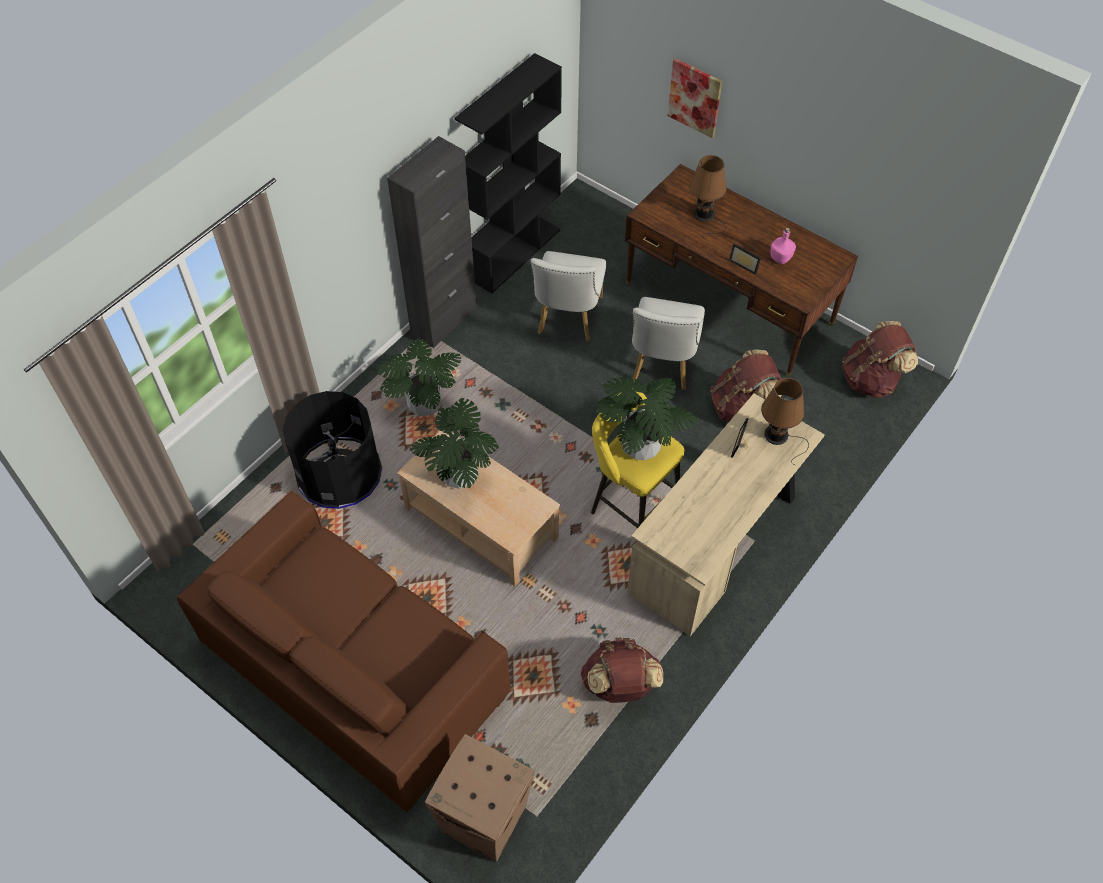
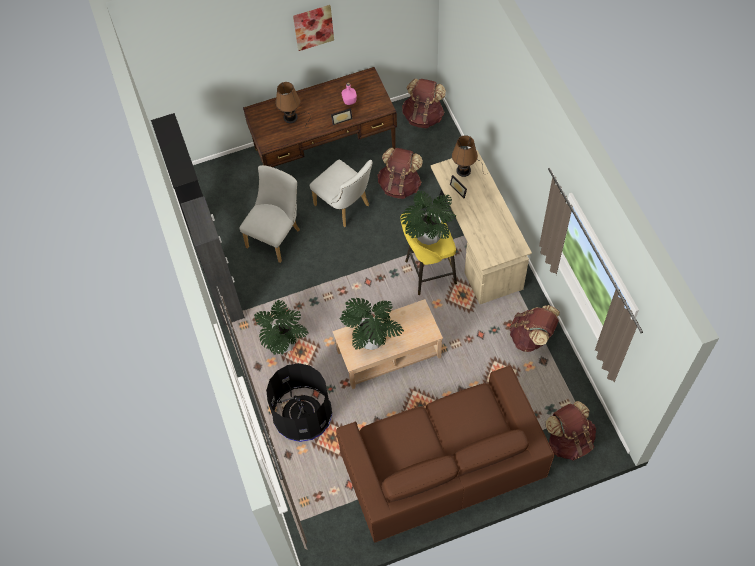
camera: 55 degrees left, 5 degrees up
(485, 818) = (569, 440): cardboard box -> brown backpack
(567, 319) = (276, 236): white chair -> white chair turned 105 degrees counterclockwise
(695, 97) = (237, 66): picture -> picture (313, 27)

